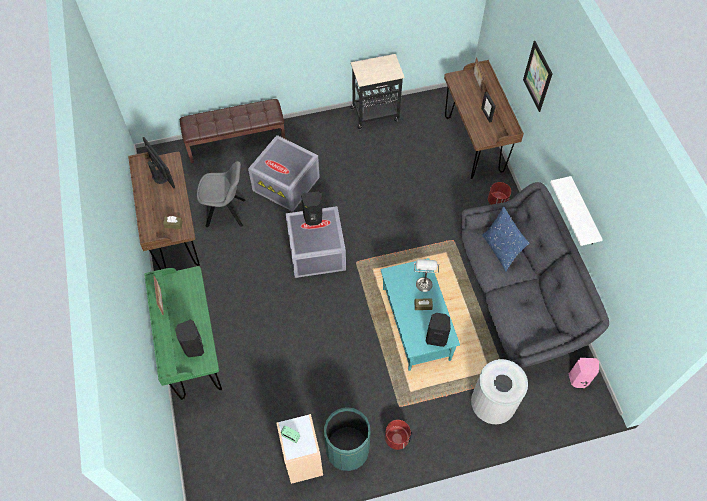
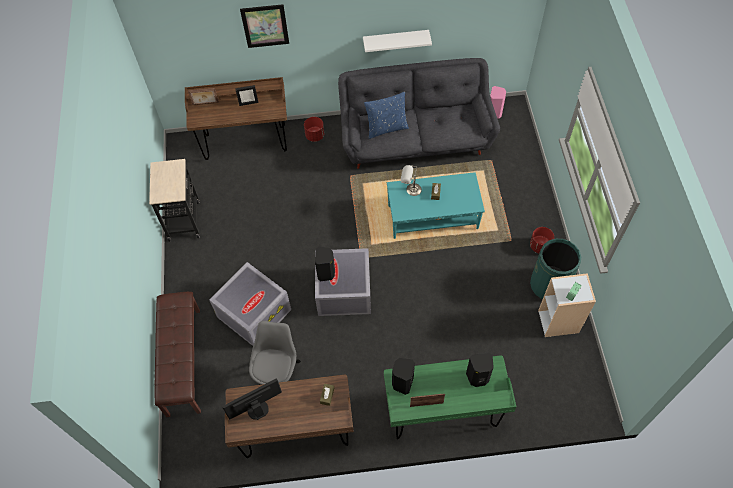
camera: 80 degrees left, 0 degrees up
(436, 337) = (468, 188): black speaker -> black speaker (402, 383)
(492, 405) = (513, 174): grey trash can -> none

